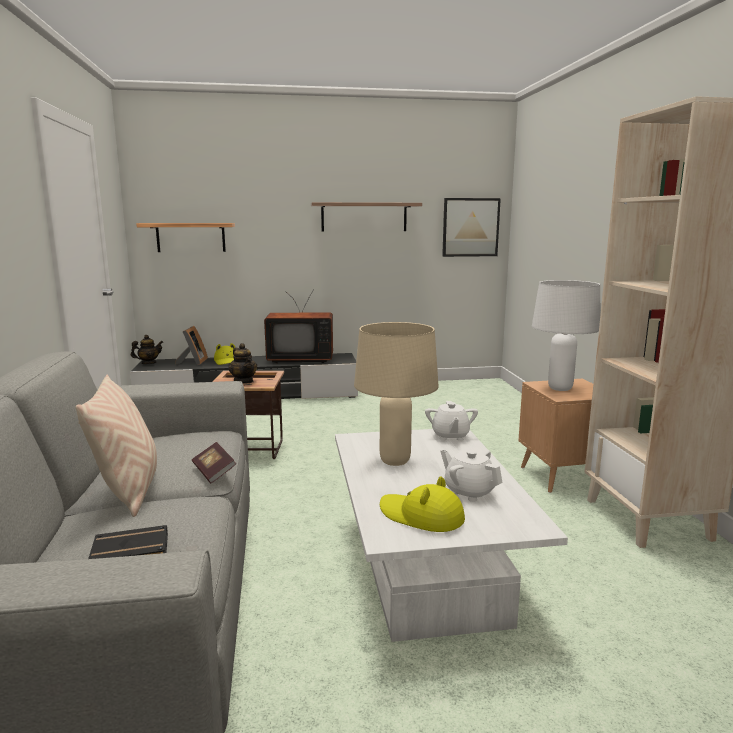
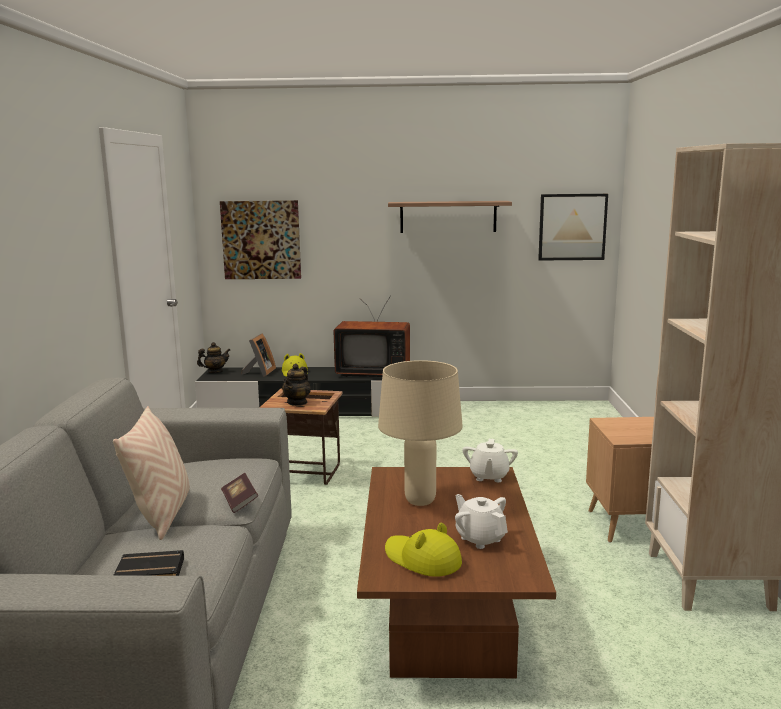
camera: 10 degrees right, 0 degrees up
(191, 237) = (261, 240): shelf -> picture
(244, 381) = (297, 402): teapot -> teapot turned 45 degrees clockwise
(426, 567) = (447, 610): white coffee table -> brown coffee table
(560, 388) = (627, 428): white table lamp -> none

